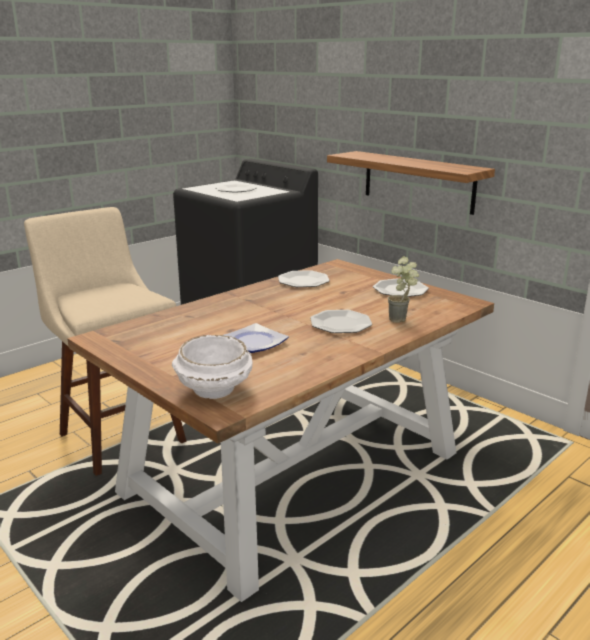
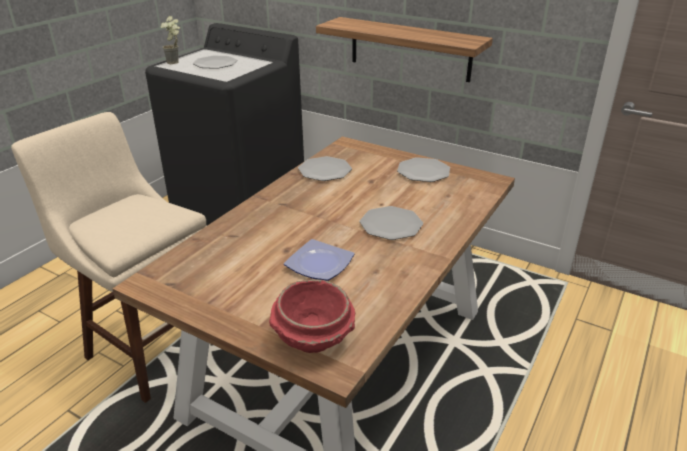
camera: 15 degrees left, 10 degrees up
(215, 389) = (313, 337): white bowl -> red bowl
(402, 321) = (446, 213): potted plant -> potted plant (176, 63)

